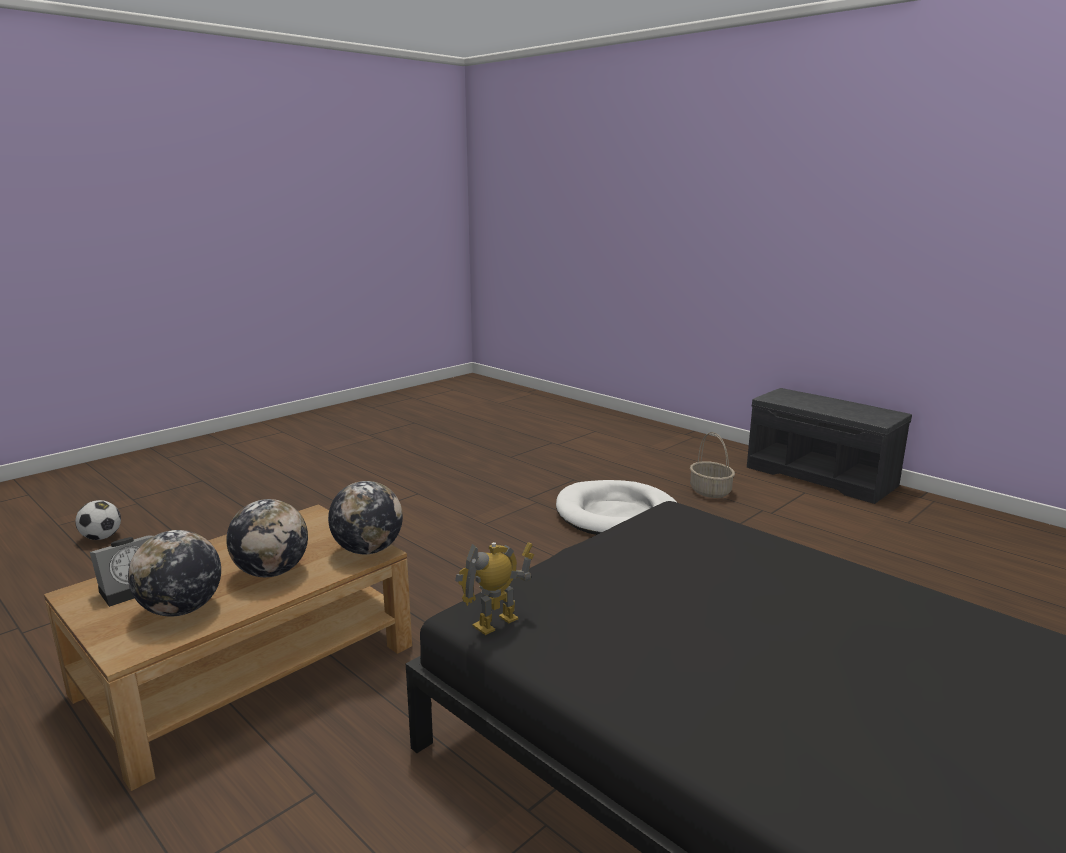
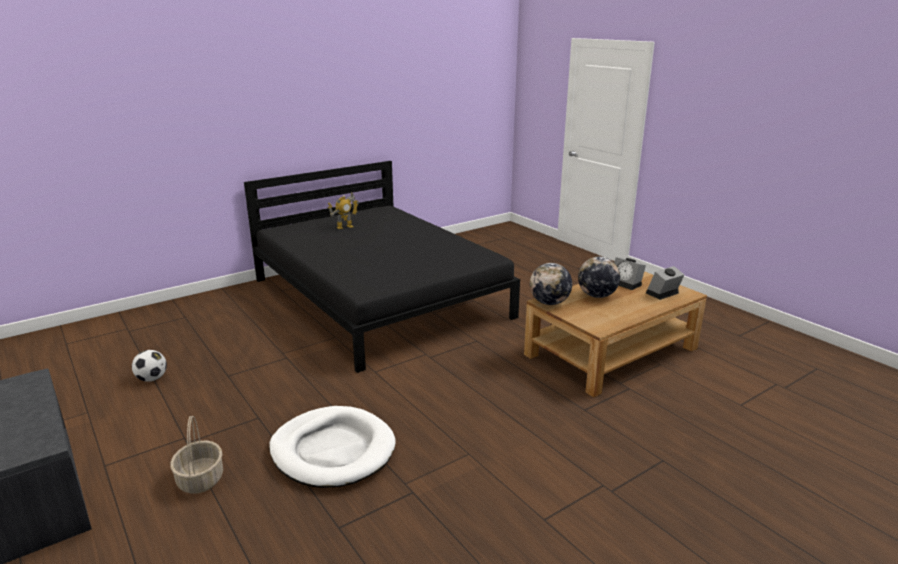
camera: 170 degrees left, 5 degrees up
(101, 537) = (854, 476): football -> football (152, 379)
(181, 610) = (627, 283): globe -> alarm clock
(496, 623) = (483, 254): toy robot -> toy robot (345, 227)

